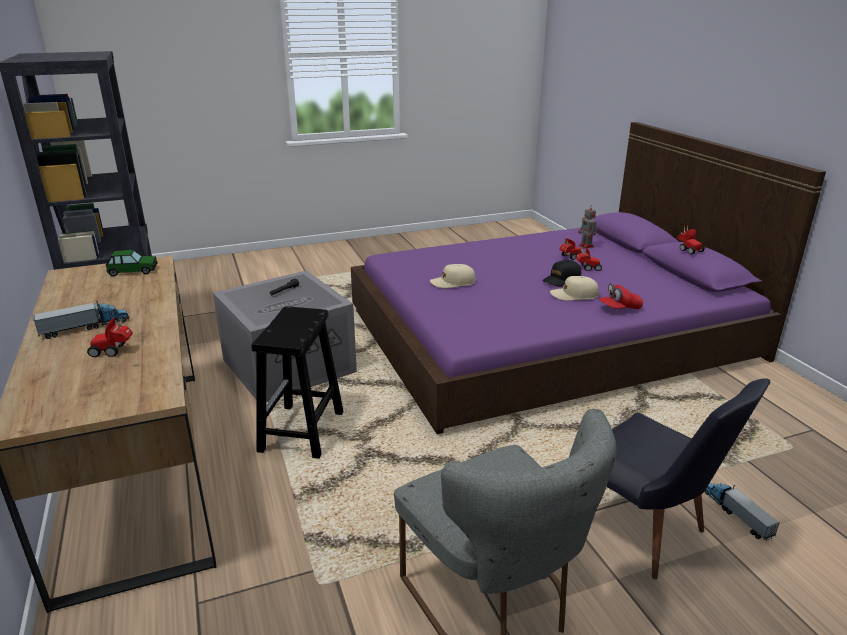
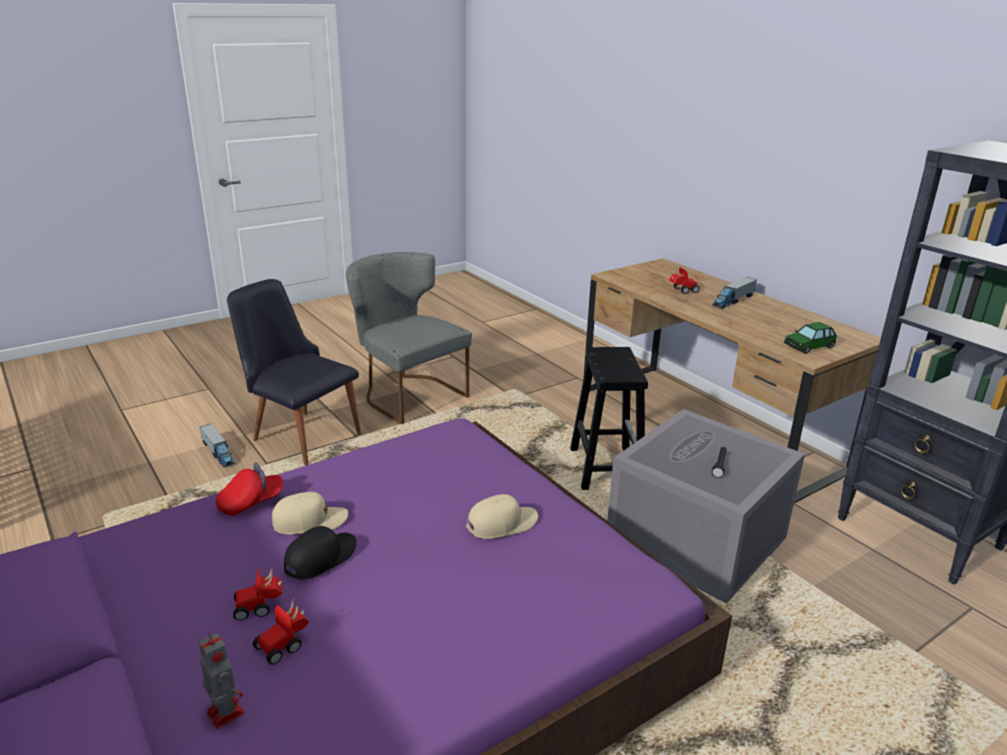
camera: 165 degrees right, 0 degrees up
(688, 250) = (52, 583): toy car -> none

